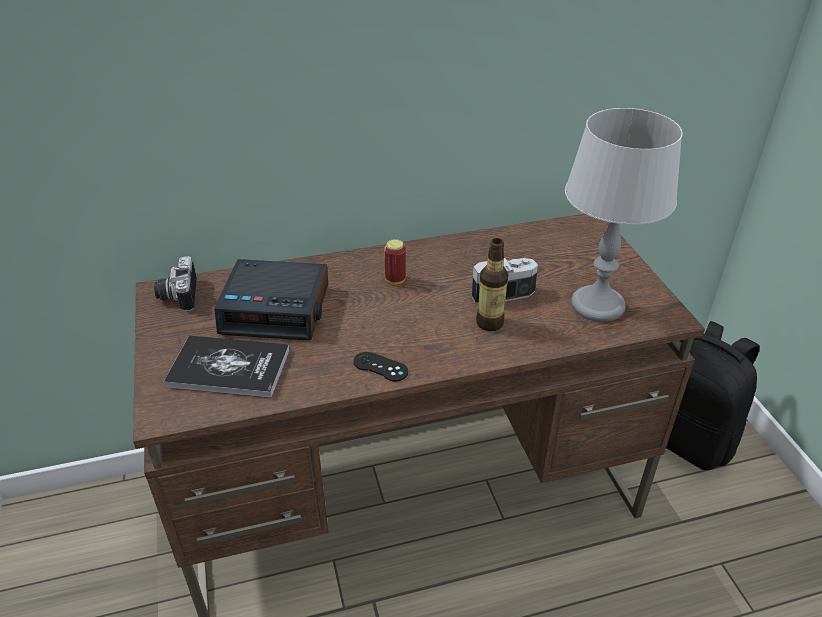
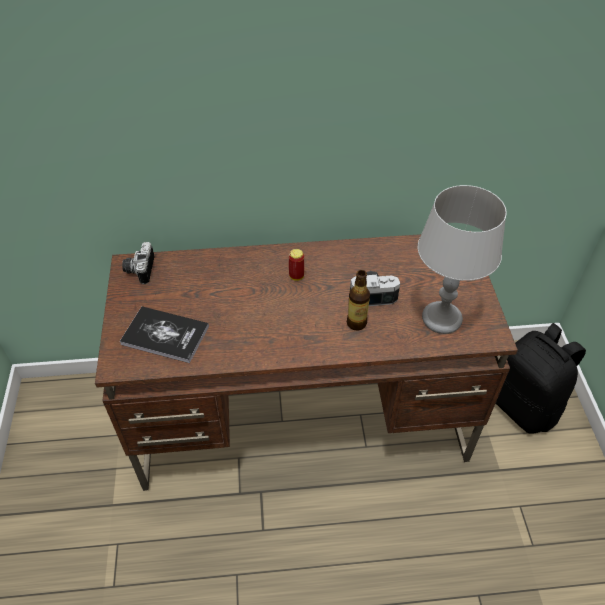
camera: 10 degrees right, 10 degrees up
(277, 309) = (206, 290): alarm clock -> none
(380, 367) = (269, 349): black game controller -> none

